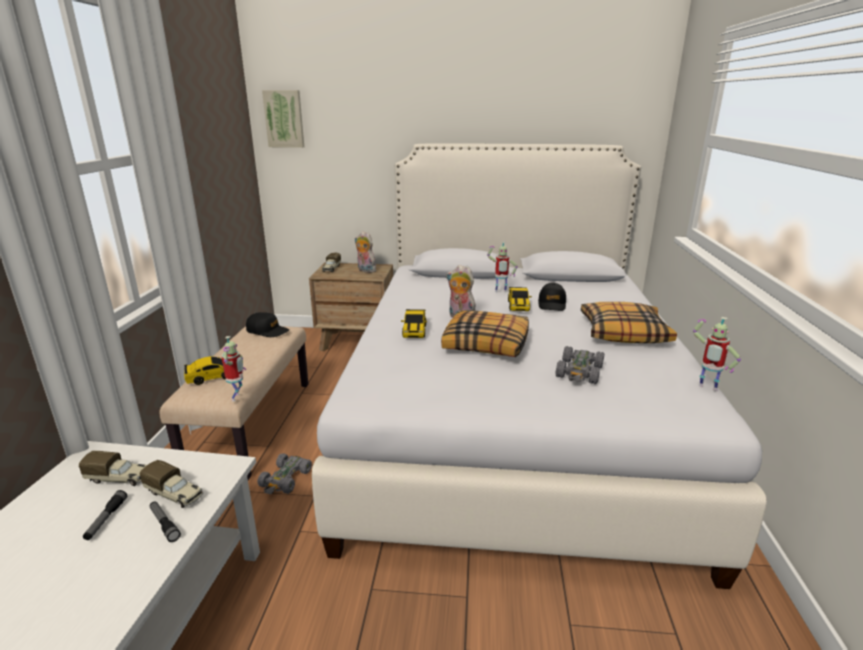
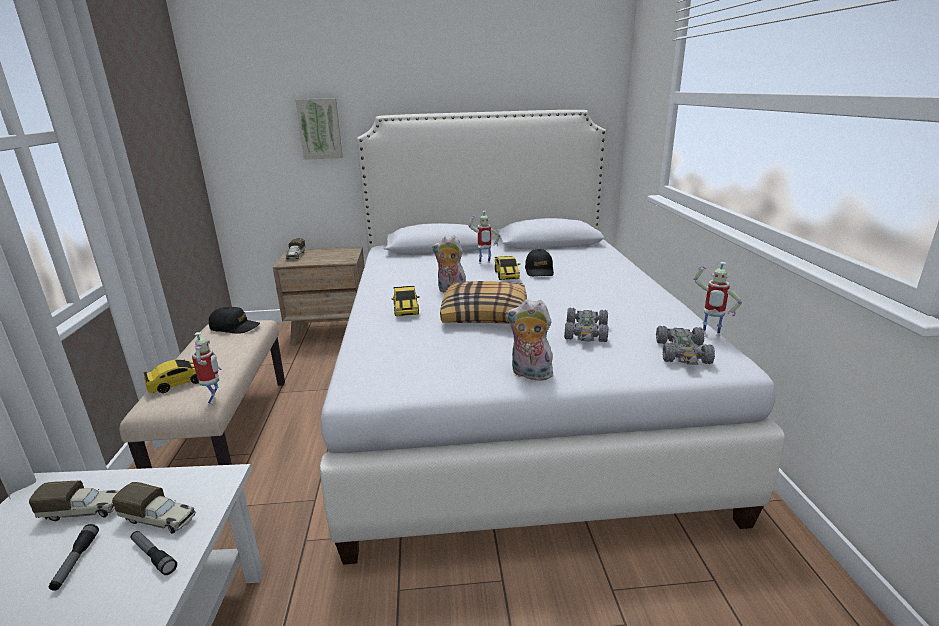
camera: 10 degrees left, 0 degrees up
(284, 119) = (227, 94): picture -> picture (320, 129)
(285, 479) = (278, 487): grey toy car -> grey toy car (683, 353)
(365, 270) = (334, 255): plush toy -> plush toy (529, 374)
(623, 332) = (616, 291): pillow -> none

